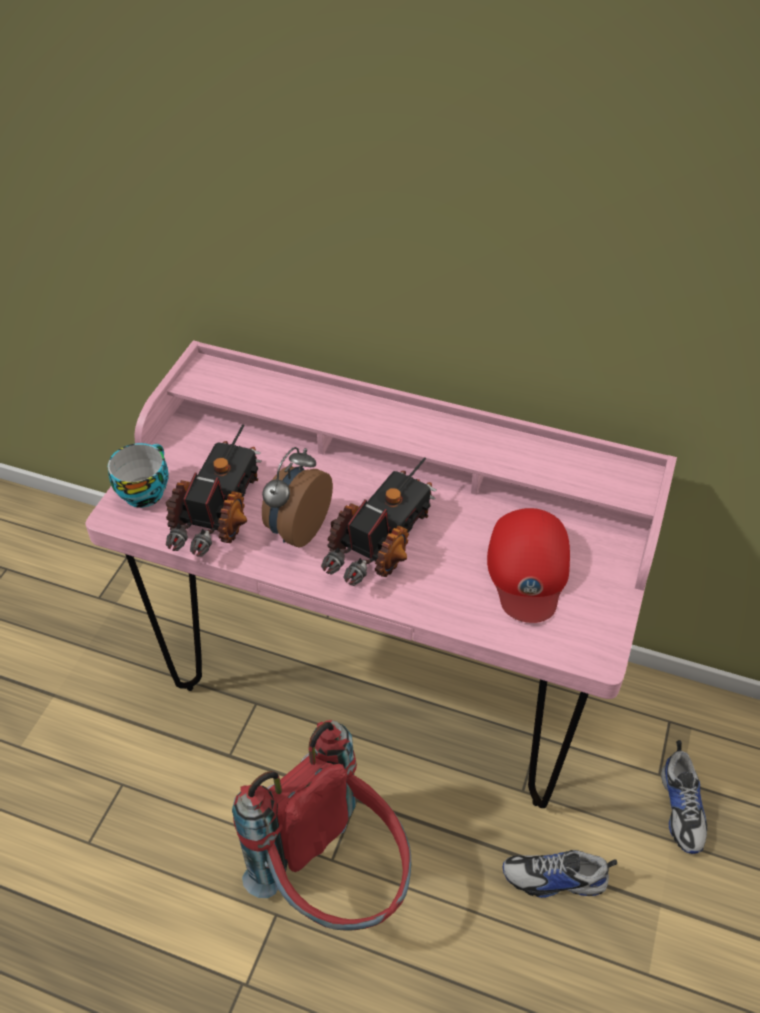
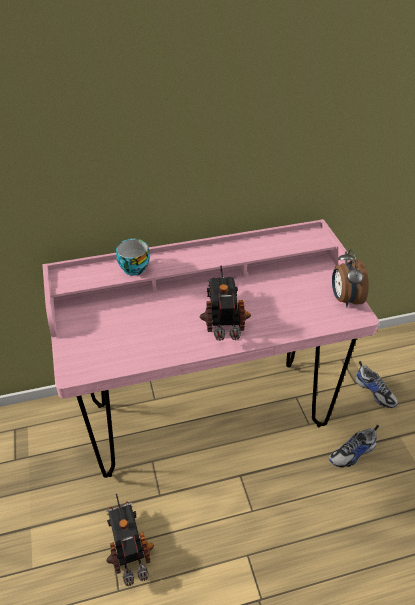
camera: 35 degrees left, 5 degrees down
(144, 490) = (76, 354): cup -> cup (133, 267)
(219, 512) = (129, 343): toy truck -> toy truck (129, 546)
(297, 529) = (177, 331): alarm clock -> alarm clock (344, 299)
(335, 880) = (262, 519): red backpack -> none
(528, 569) = (299, 296): red cap -> none

